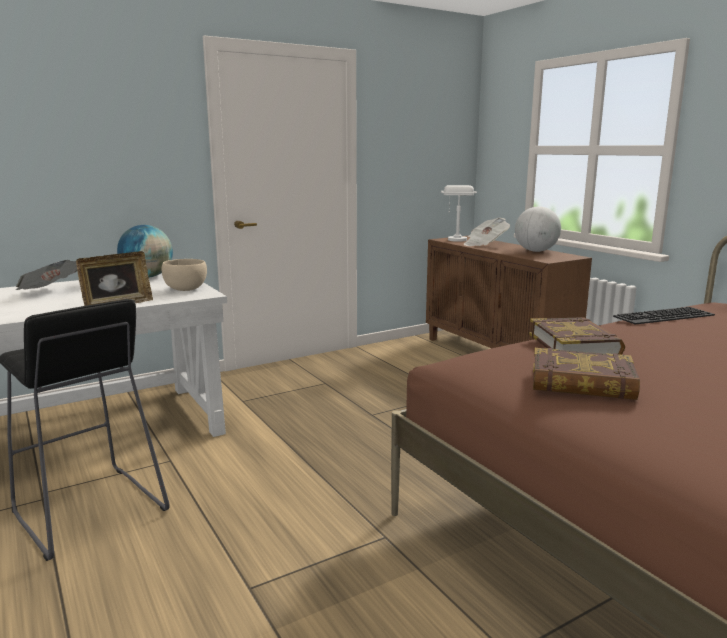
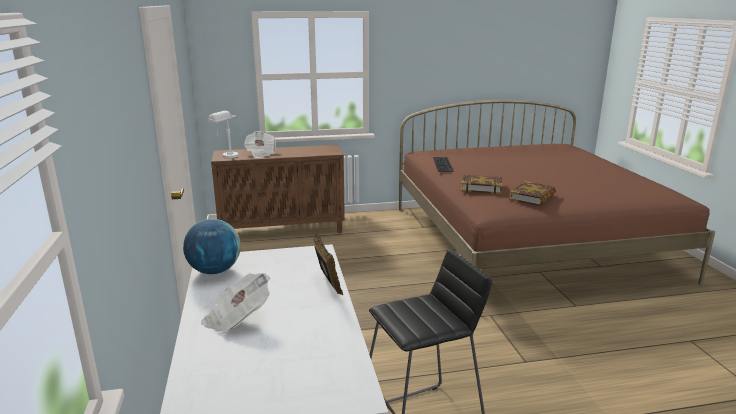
camera: 70 degrees left, 5 degrees up
(185, 289) = (293, 257): beige bowl -> none
(536, 251) = (303, 149): globe -> none

